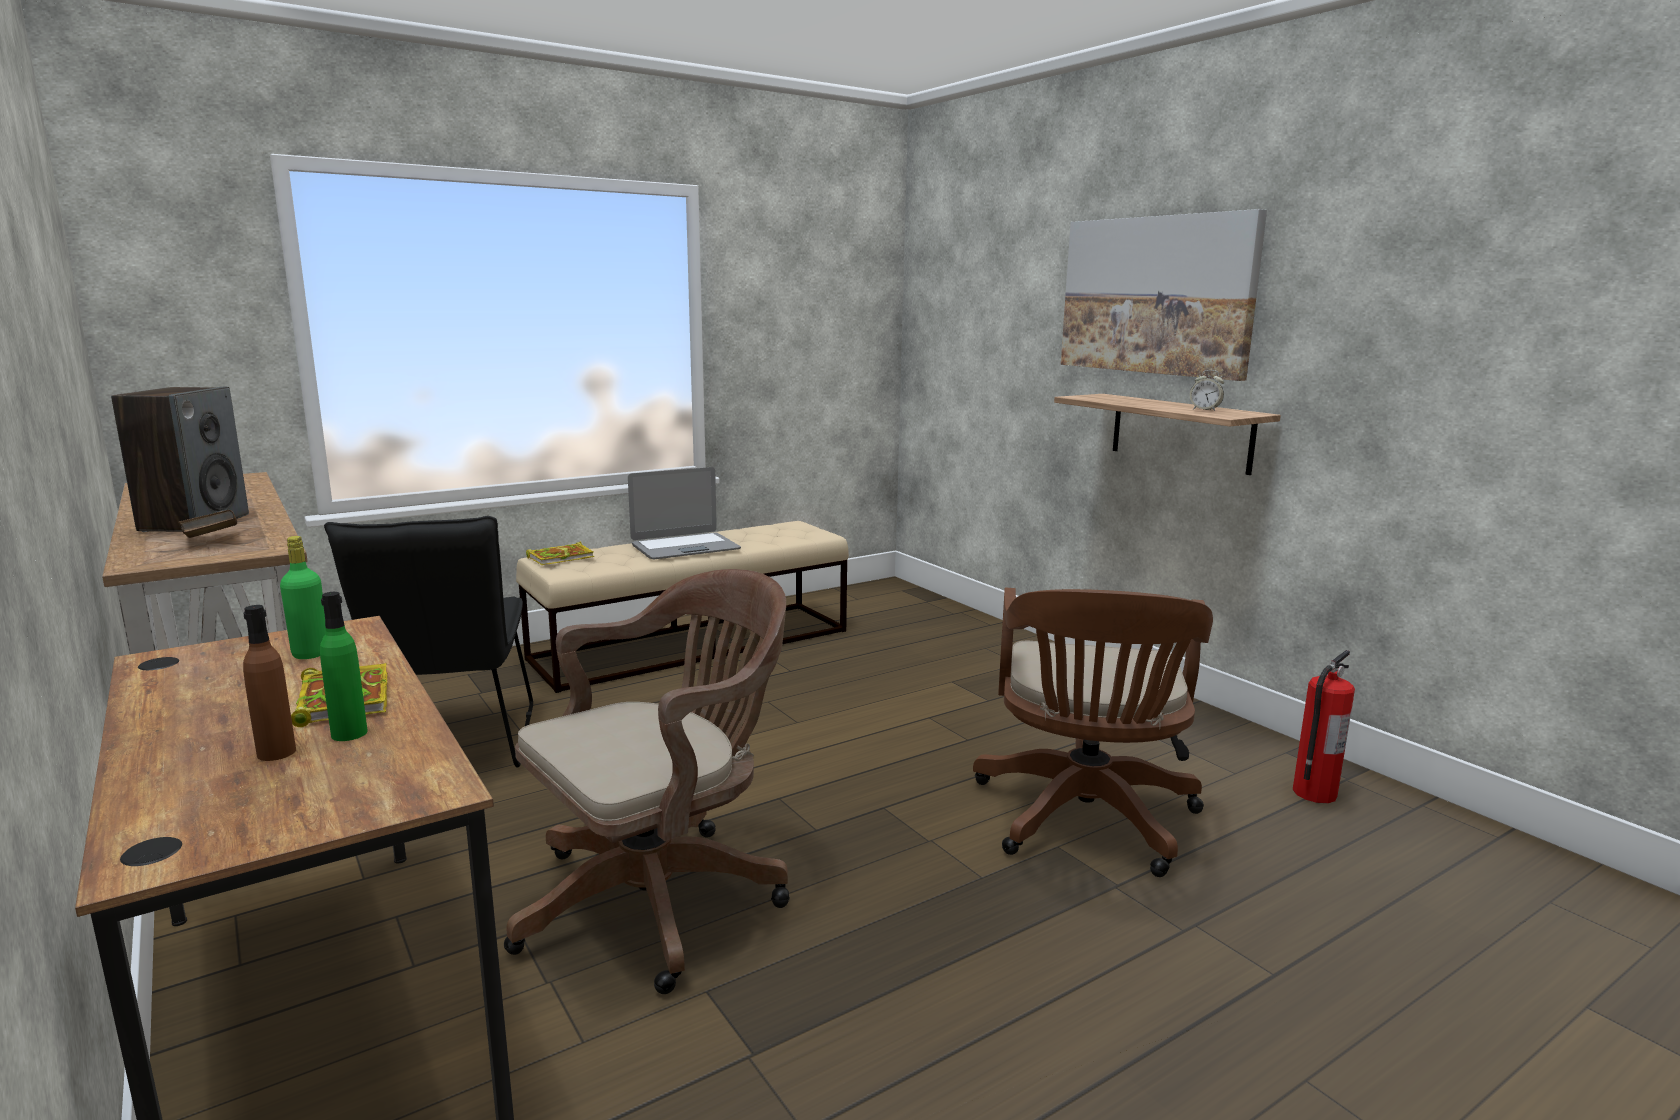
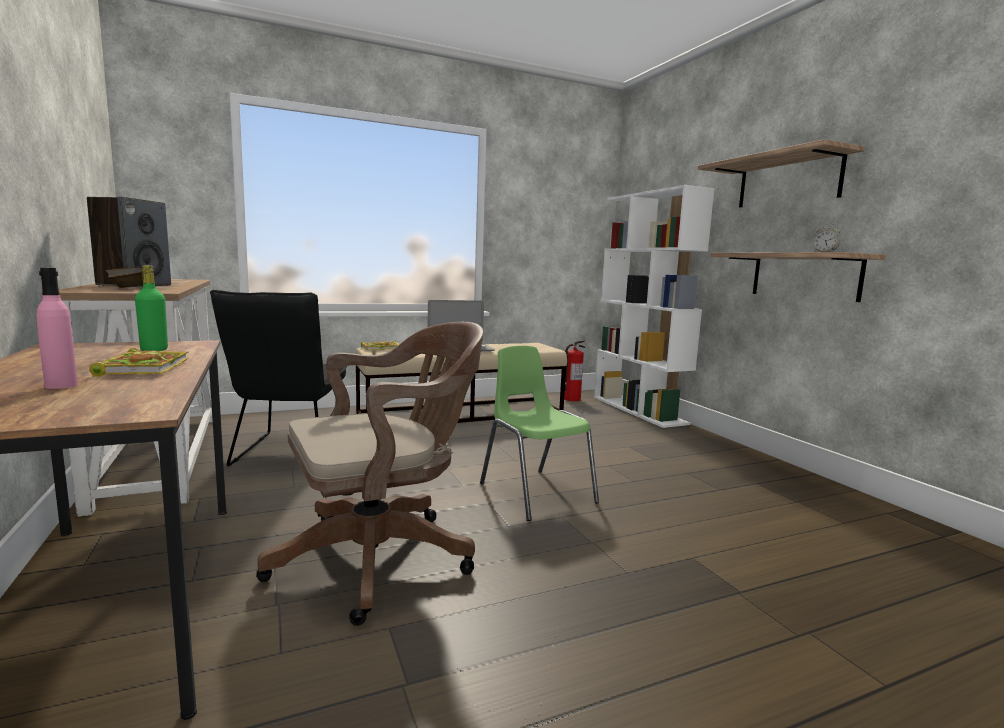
camera: 10 degrees right, 5 degrees down
(276, 753) = (61, 385): brown bottle -> pink bottle
(349, 733) = (124, 381): green bottle -> none
(838, 773) = (535, 492): none -> green chair
(955, 613) = (639, 410): none -> white bookcase
(1085, 821) = (718, 543): brown office chair -> none
(1156, 295) = (788, 181): picture -> shelf
(1314, 793) = (914, 543): fire extinguisher -> fire extinguisher (572, 399)

